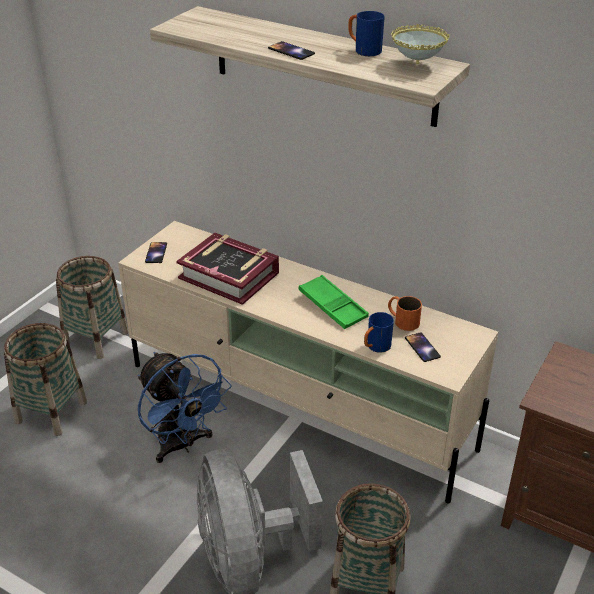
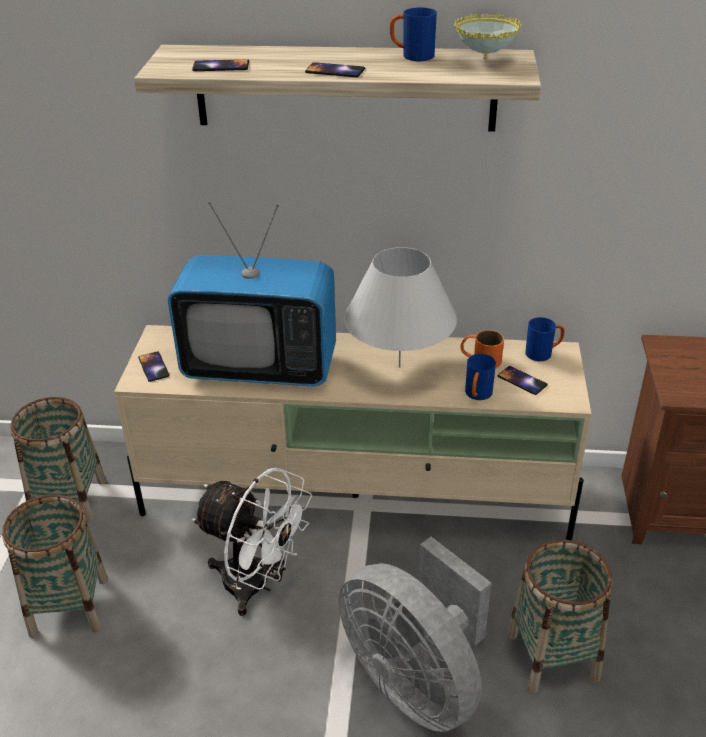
camera: 25 degrees left, 0 degrees up
(182, 445) = (257, 585): blue fan -> white fan
(216, 31) = (221, 66): none -> phone
(229, 275) = (260, 367): book -> television
(332, 306) = (399, 367): green tray -> white table lamp
(459, 331) = (543, 353): none -> blue mug

